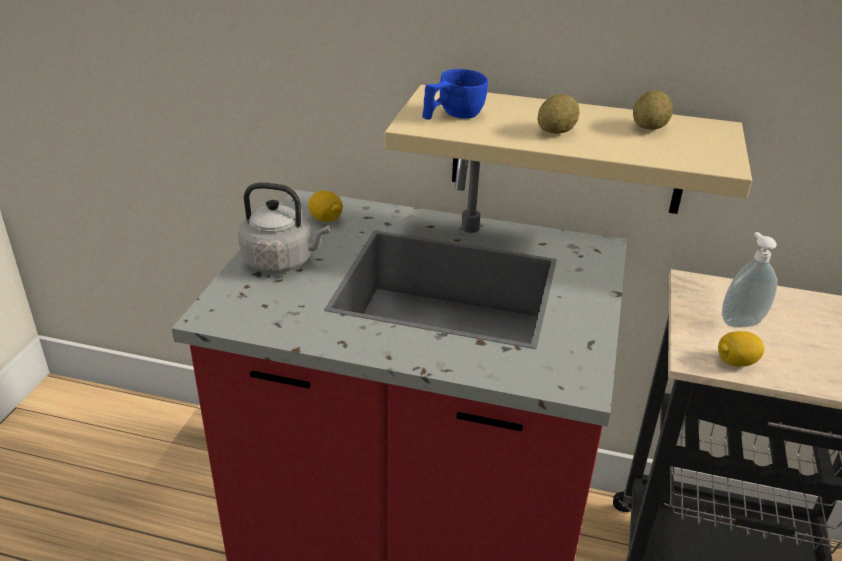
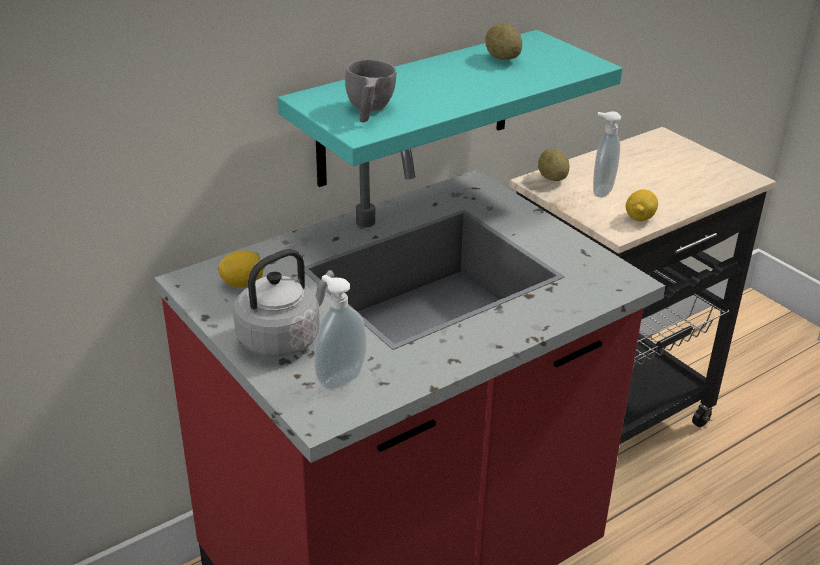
camera: 50 degrees left, 0 degrees up
(262, 303) = (339, 378): none -> soap dispenser
(452, 116) = (368, 111): blue cup -> grey cup
(556, 132) = (460, 89): potato -> potato (552, 178)
(568, 150) = (415, 109): beige shelf -> turquoise shelf

